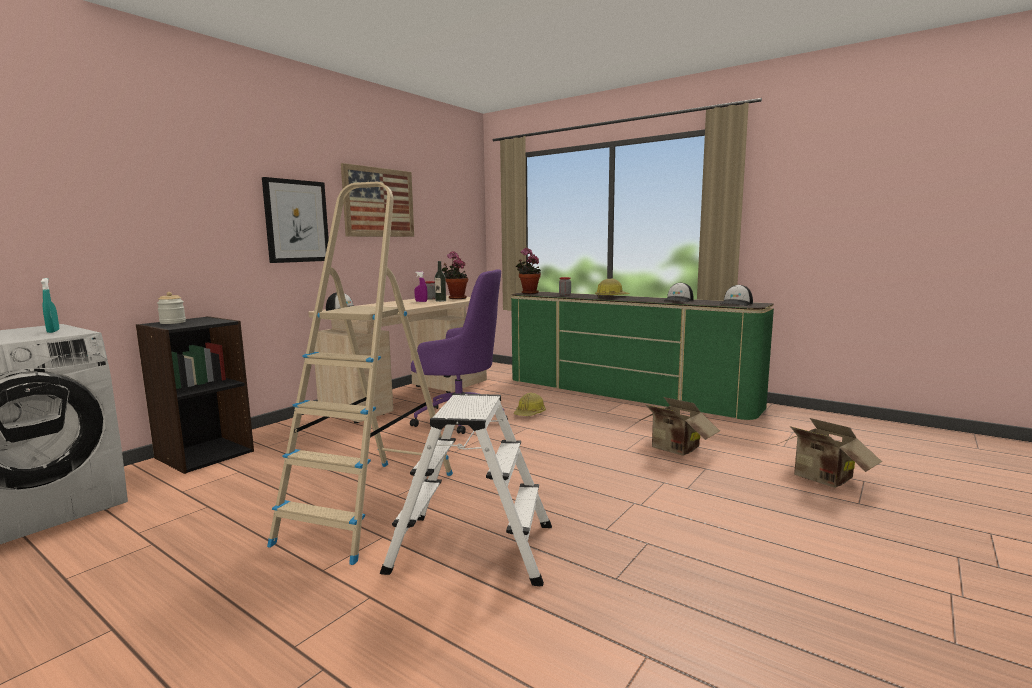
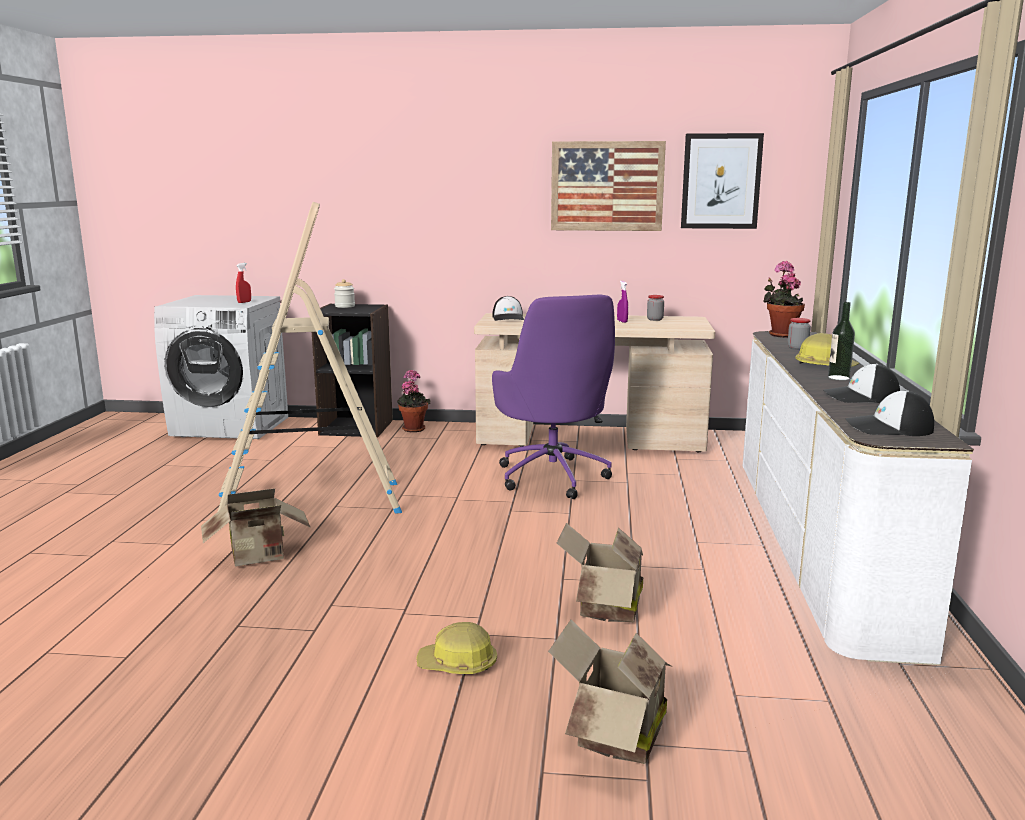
camera: 60 degrees right, 5 degrees up
(53, 331) = (244, 302): turquoise spray bottle -> red spray bottle
(296, 221) = (488, 213): picture -> picture (721, 181)
(440, 301) = (643, 324): bottle -> bottle (838, 377)
(456, 298) = (679, 324): potted plant -> potted plant (413, 428)
(471, 548) = (259, 557): white step ladder -> cardboard box
(529, 413) = (622, 503): hard hat -> hard hat (458, 664)
(623, 393) = (814, 537): green cabinet -> white cabinet

